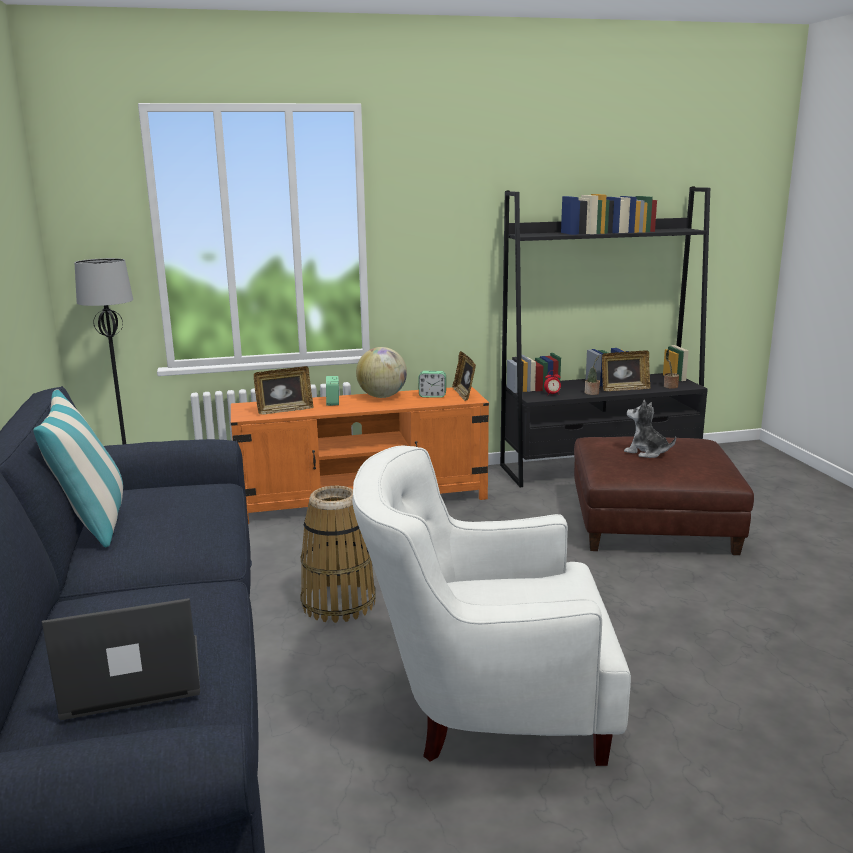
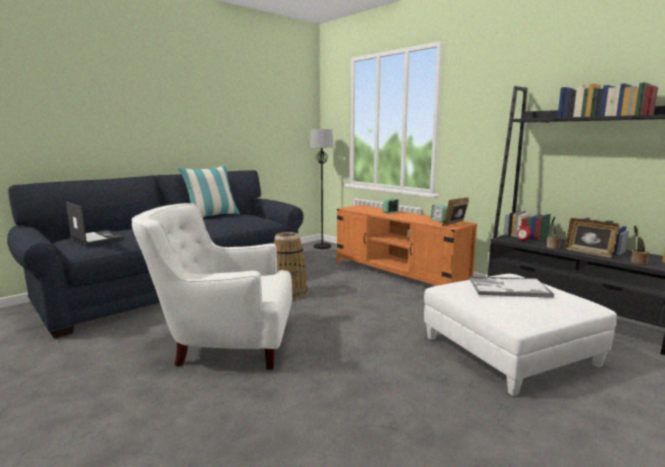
camera: 60 degrees right, 5 degrees down
(284, 410) = (365, 210): picture frame -> none
(382, 396) = (417, 216): globe -> none
(487, 705) = (224, 343): white armchair -> white armchair turned 60 degrees counterclockwise
(646, 452) = (508, 288): plush toy -> tray
(651, 522) = (508, 350): brown ottoman -> white ottoman

